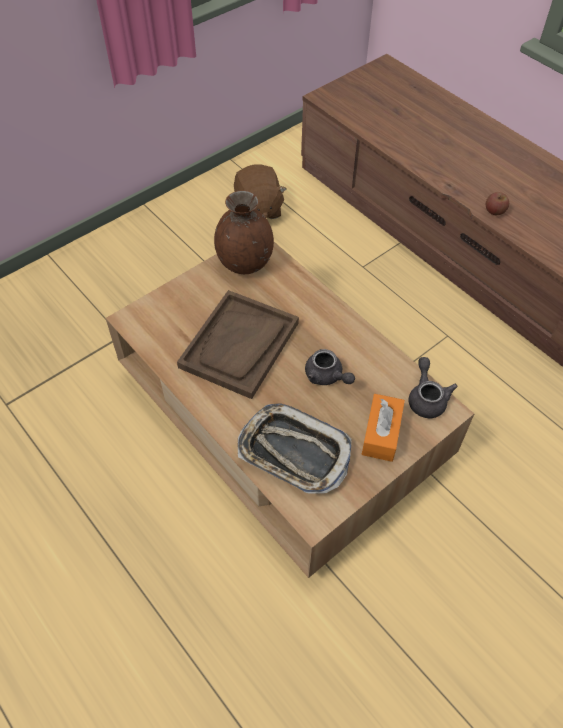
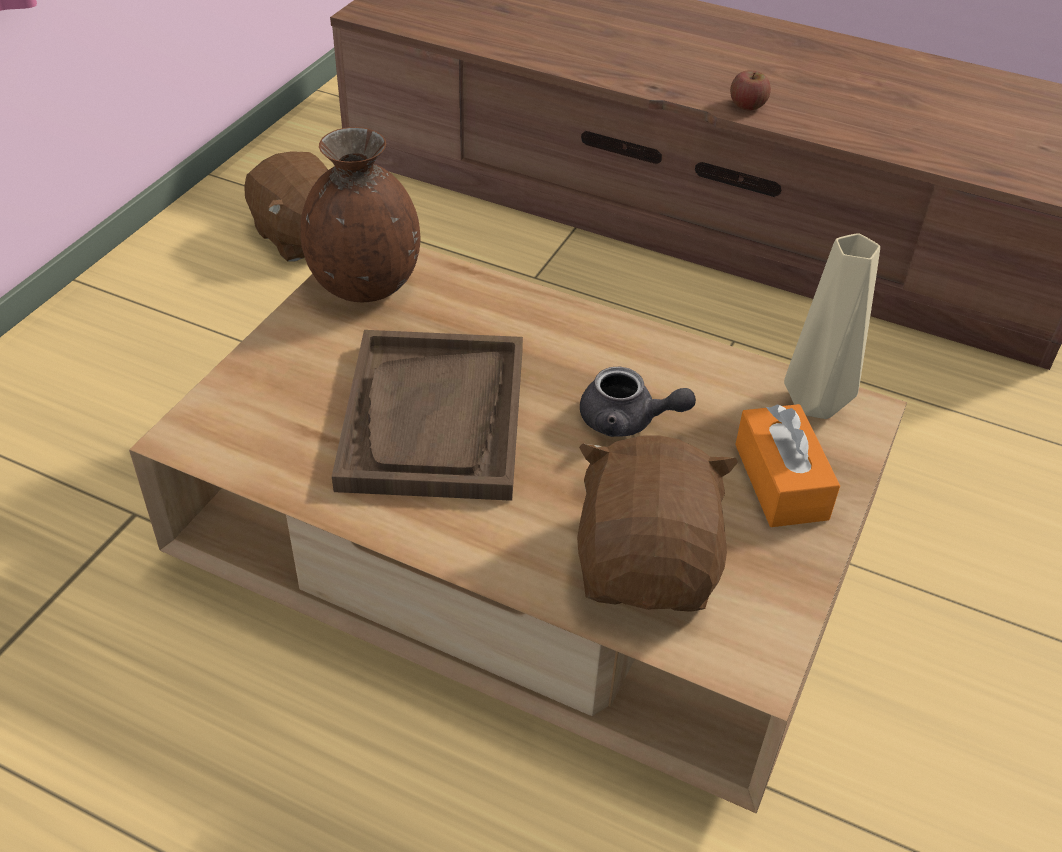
camera: 25 degrees left, 10 degrees down
(293, 452) = (647, 565): tray -> brown plush toy
(426, 398) = (817, 402): grey teapot -> beige vase

